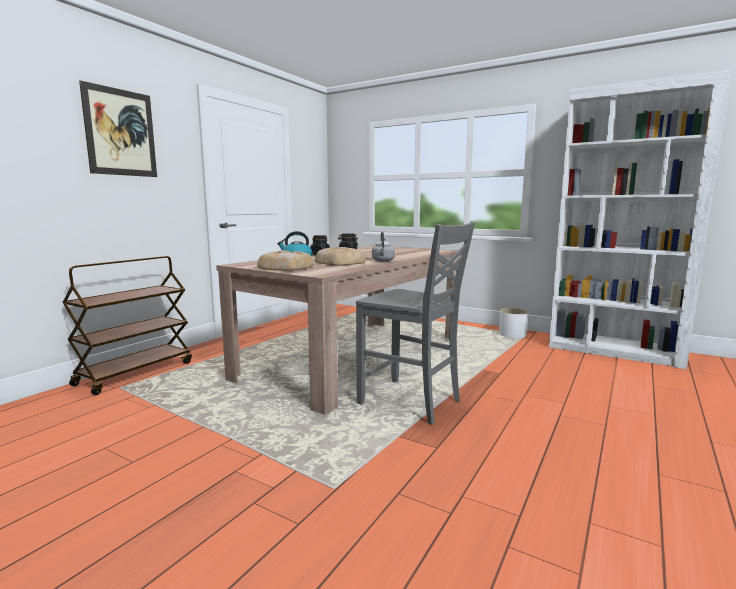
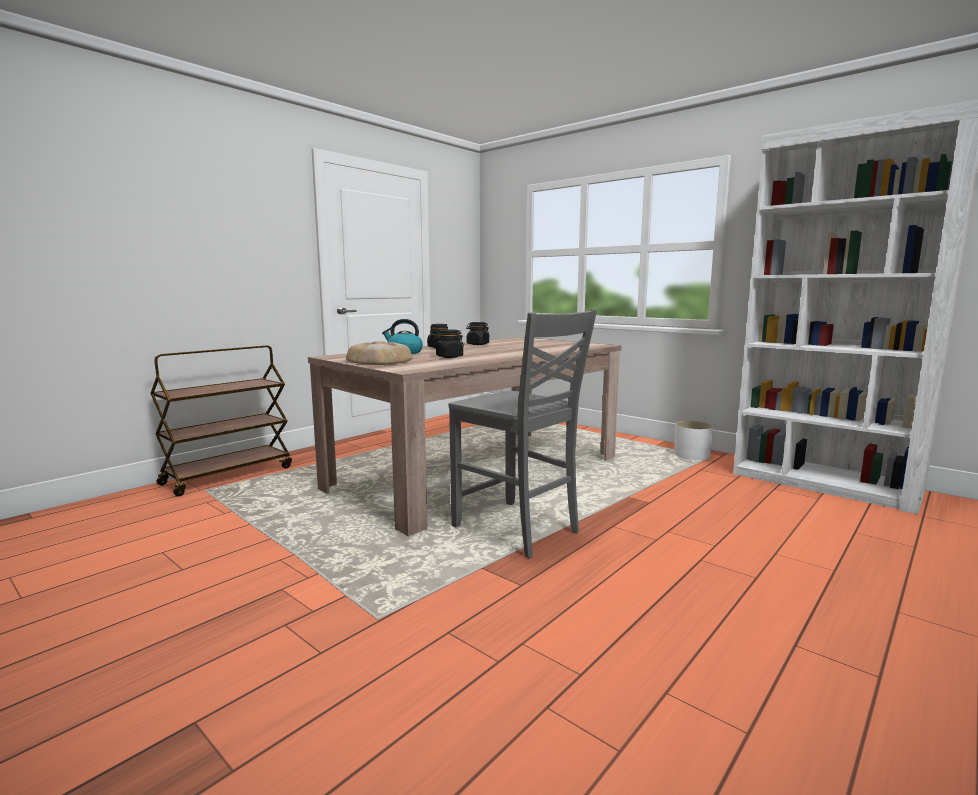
camera: 10 degrees right, 0 degrees up
(120, 132) = (220, 207): picture -> none
(340, 262) = (449, 357): bread -> black jar
(383, 260) = (503, 356): grey kettle -> none

